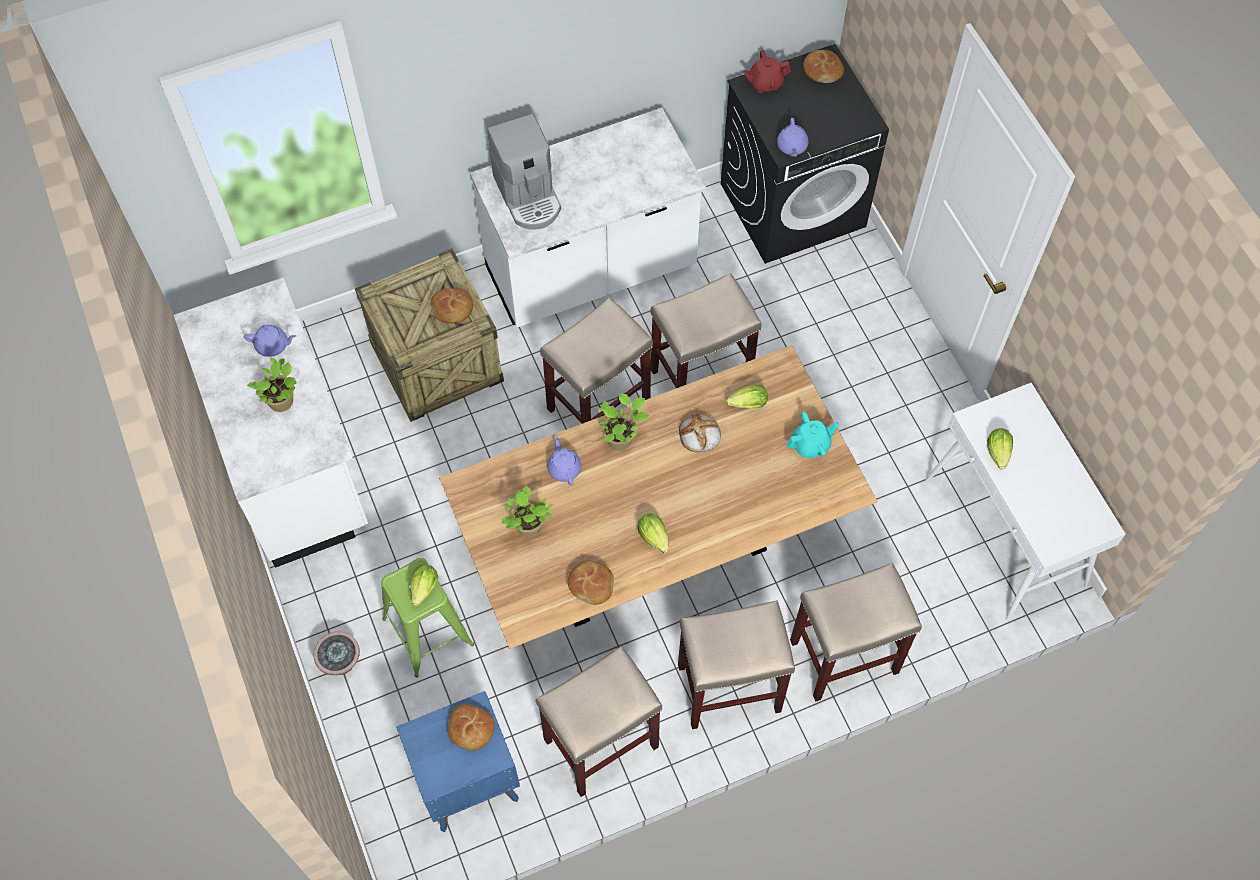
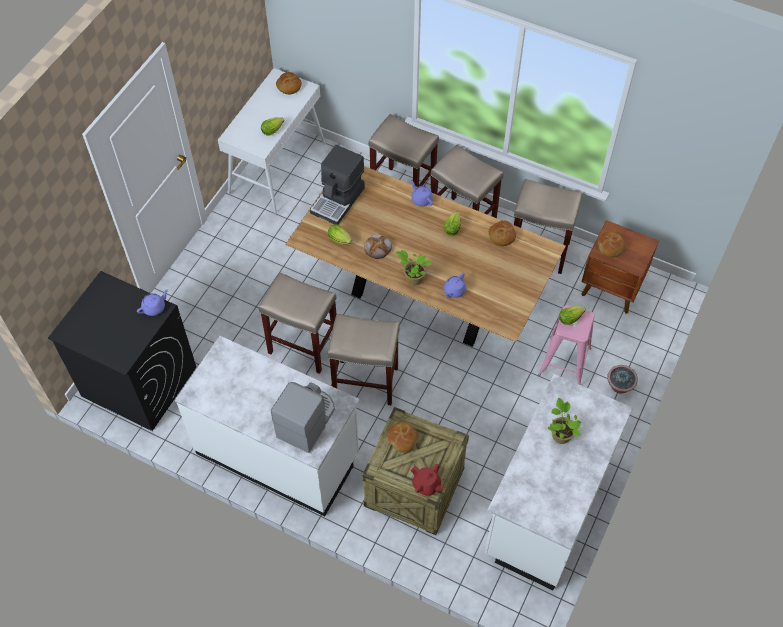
camera: 130 degrees left, 5 degrees down
(273, 345) = (534, 472): purple teapot -> purple teapot (421, 199)
(428, 632) = (565, 361): green stool -> pink stool
(466, 781) = (612, 289): blue nightstand -> brown nightstand
(528, 528) = (501, 282): potted plant -> none
(765, 83) = (112, 353): red teapot -> red teapot (426, 485)
(811, 445) = (338, 200): turquoise teapot -> coffee machine
(822, 70) = (77, 330): bread -> bread (289, 86)

